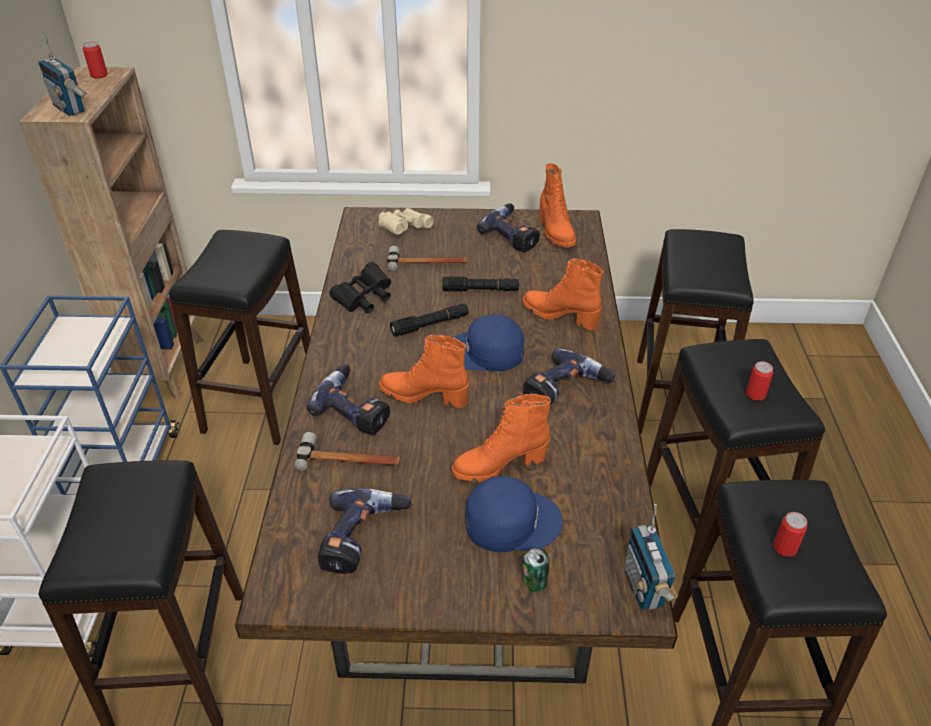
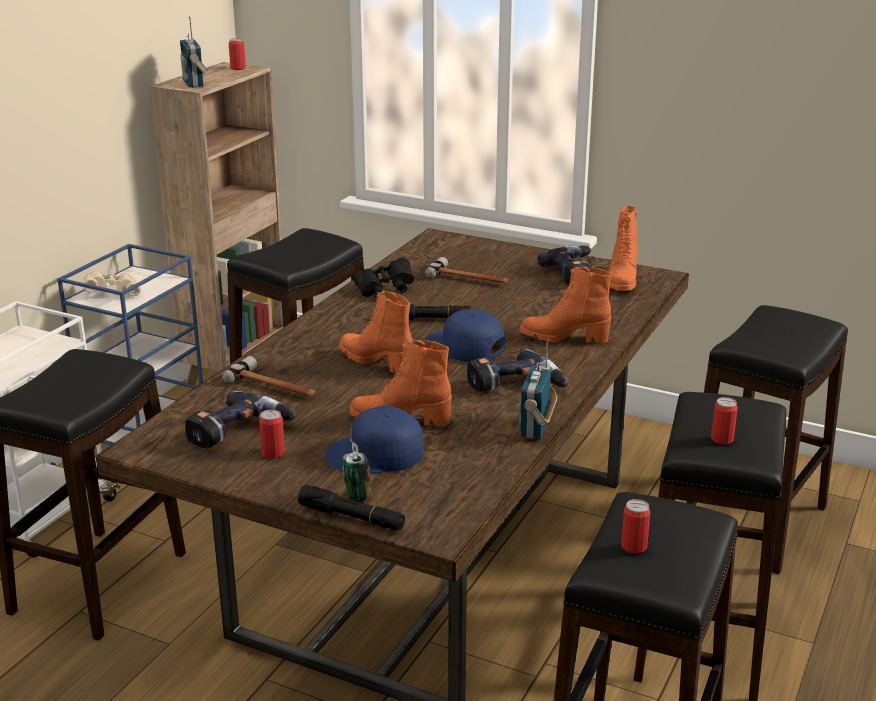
camera: 25 degrees right, 15 degrees down
(355, 408) = (309, 357): power drill -> none
(403, 229) = (469, 252): beige binoculars -> beige binoculars (112, 293)
(415, 554) = (273, 453): none -> can
(480, 290) = (502, 306): black flashlight -> black flashlight (352, 518)
(511, 520) = (376, 454): blue cap -> blue cap turned 150 degrees clockwise
(560, 316) = (564, 338): orange boot -> orange boot turned 45 degrees counterclockwise
(644, 588) = (455, 525): radio -> radio (535, 428)

